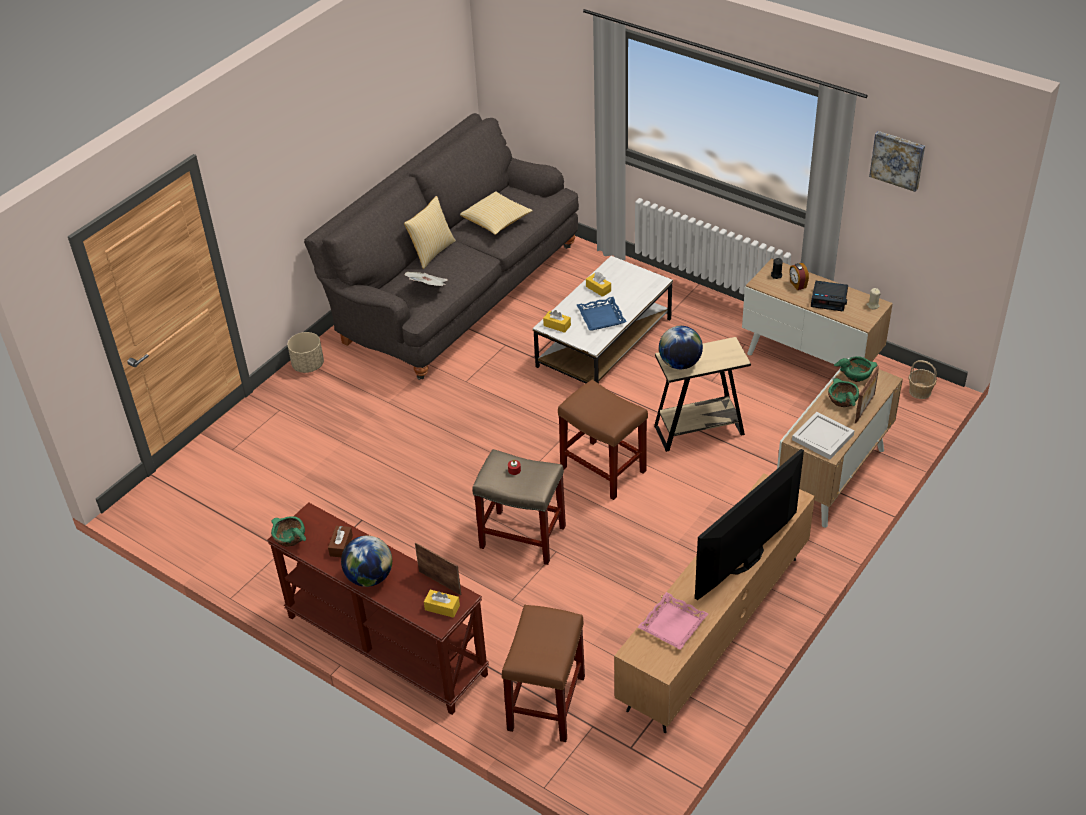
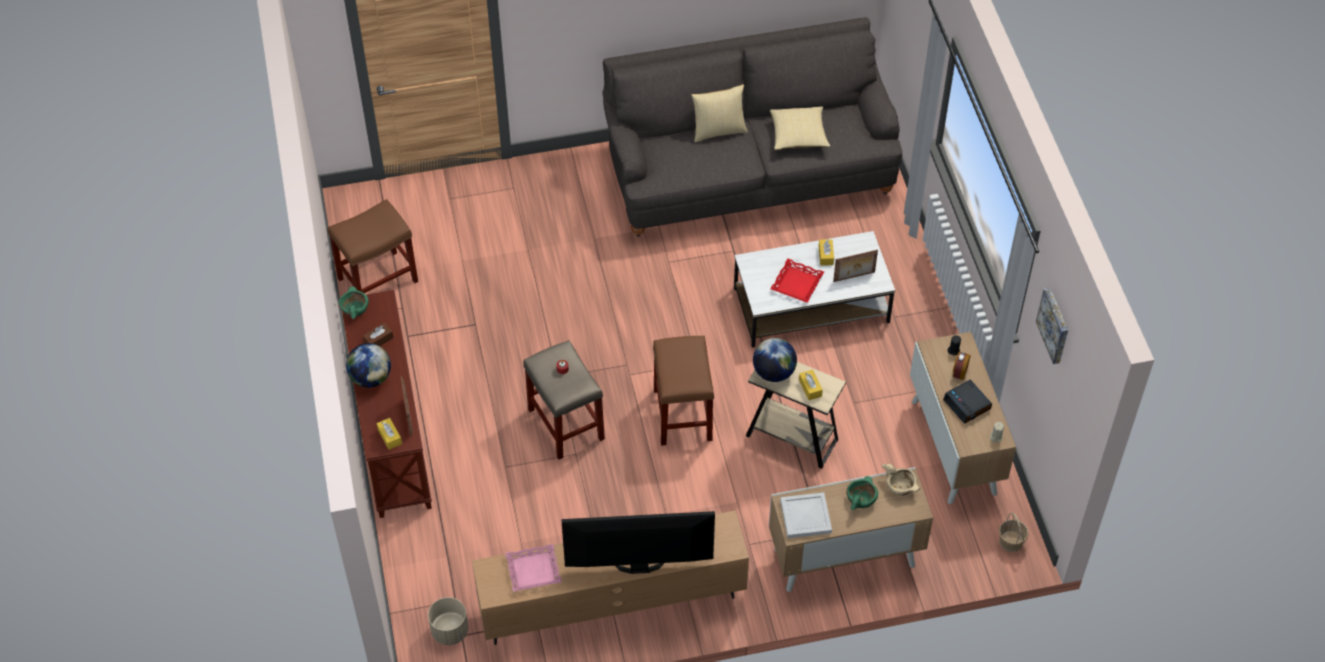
camera: 40 degrees right, 10 degrees up
(308, 365) = (572, 162): beige planter -> beige planter (450, 631)
(428, 287) = (677, 163): newspaper -> none
(546, 702) = (446, 559): brown stool -> brown stool (378, 279)
(557, 325) = (755, 266): yellow tissue box -> yellow tissue box (810, 388)
(601, 317) = (797, 284): blue tray -> red tray
(856, 375) = (900, 486): green bowl -> beige bowl
(865, 409) = (868, 519): picture frame -> picture frame (854, 277)

